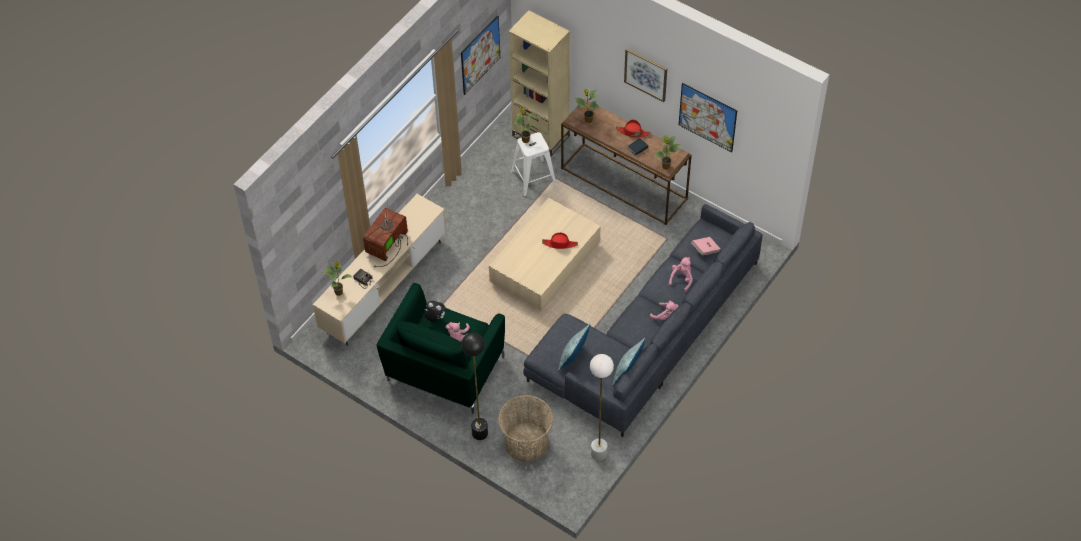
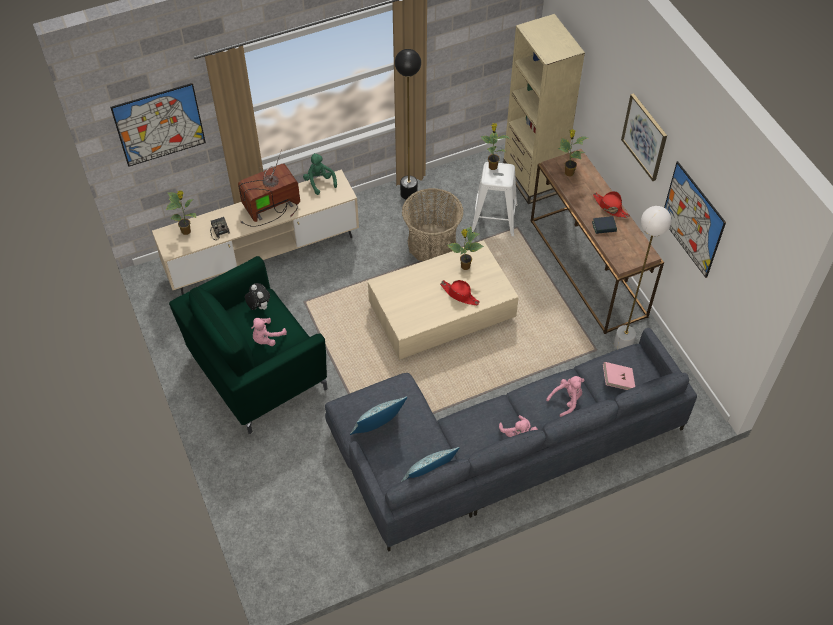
camera: 30 degrees right, 0 degrees up
(408, 210) = (319, 182): none -> green plush toy
(480, 54) = (481, 46): picture -> picture (159, 125)
(480, 433) = (239, 460): black floor lamp -> black floor lamp (408, 194)
(526, 442) = (280, 497): basket -> basket (432, 244)
(599, 454) = (348, 556): white floor lamp -> white floor lamp (623, 344)
(665, 167) = (622, 262): potted plant -> potted plant (464, 266)

